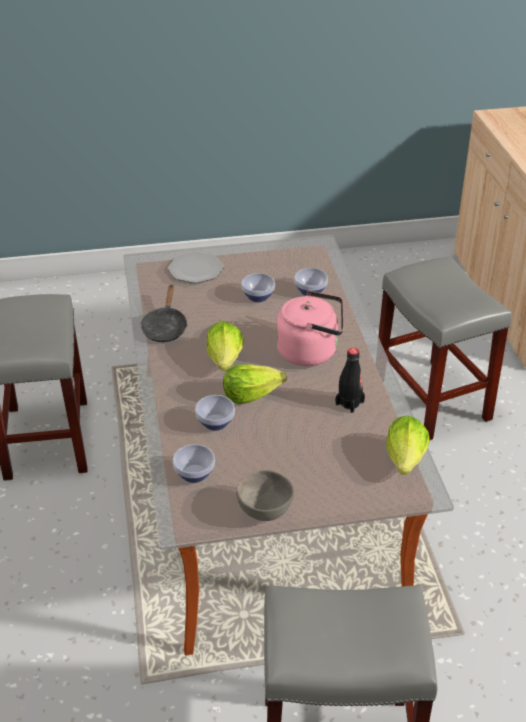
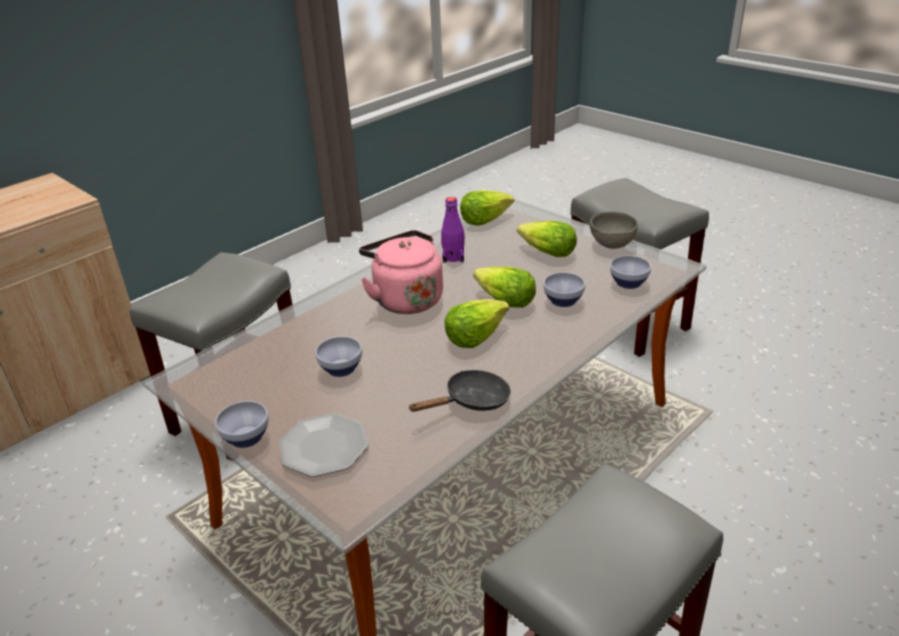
camera: 125 degrees left, 5 degrees down
(297, 459) = (547, 252): none -> lettuce
(310, 291) = (298, 341): bowl -> bowl (248, 437)
(349, 403) = (453, 257): black bottle -> purple bottle

